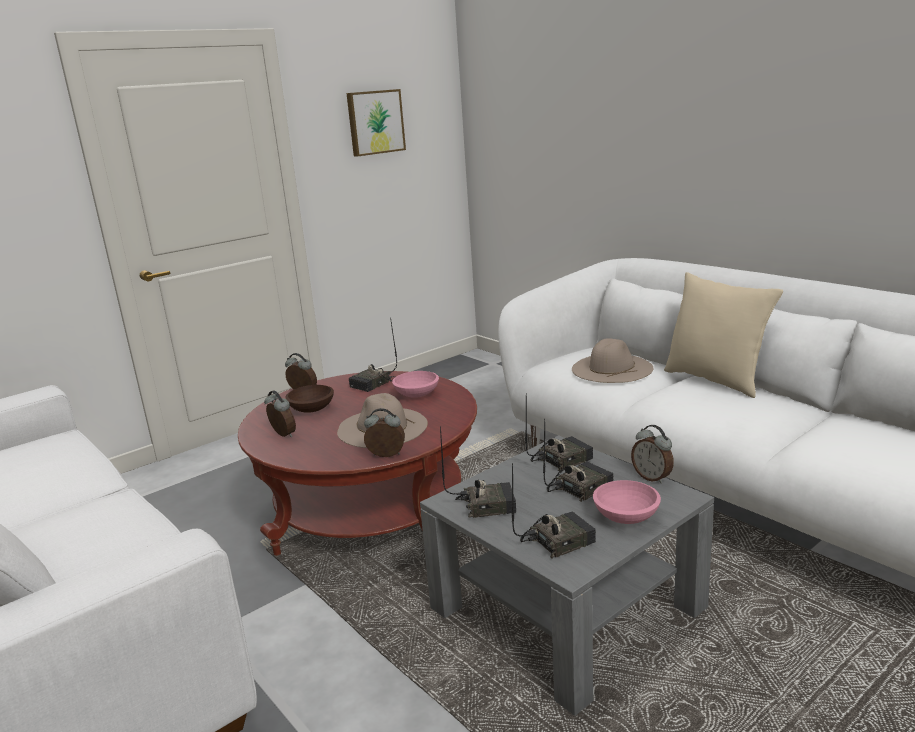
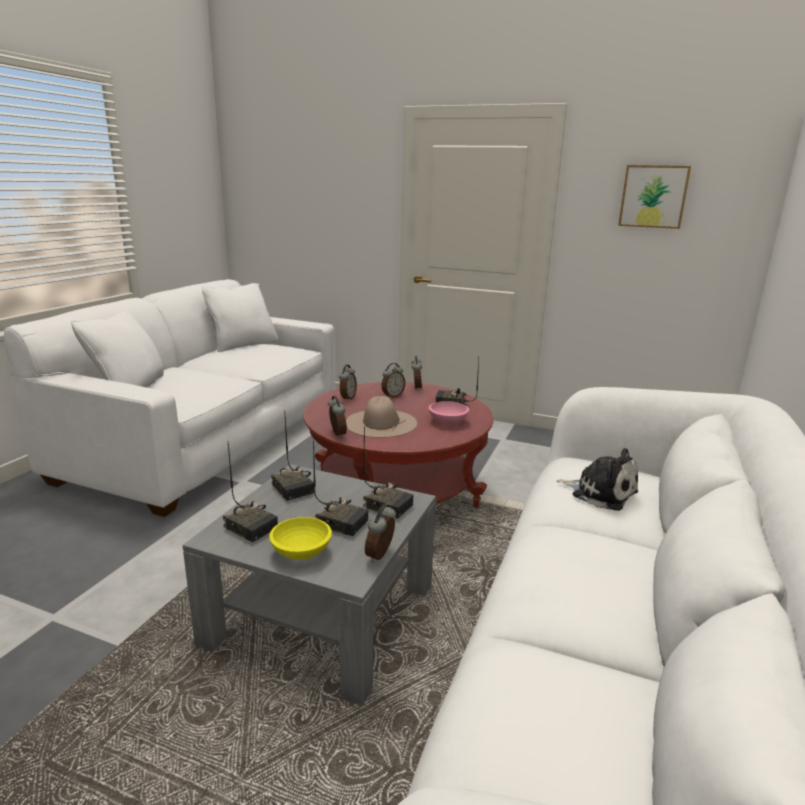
camera: 60 degrees right, 0 degrees up
(311, 409) = (392, 396): brown bowl -> alarm clock
(612, 368) = (600, 492): beige hat -> plush toy
(625, 516) = (302, 551): pink bowl -> yellow bowl
(716, 380) = (651, 564): beige pillow -> none

